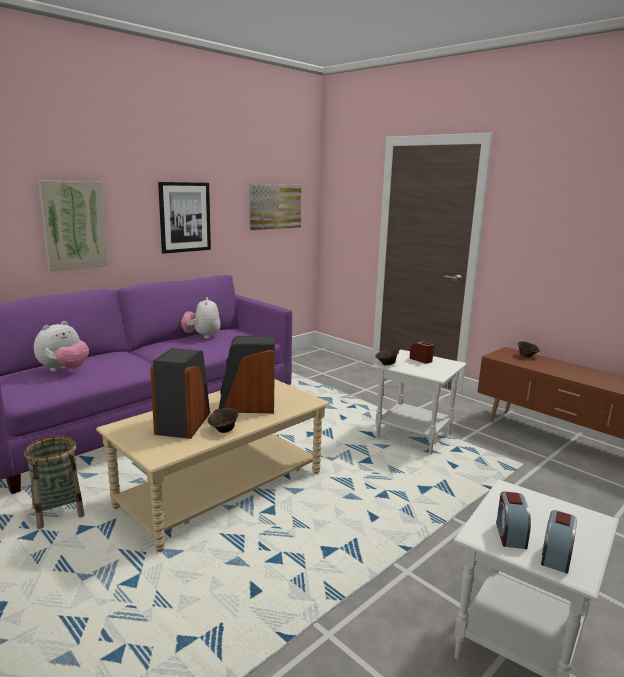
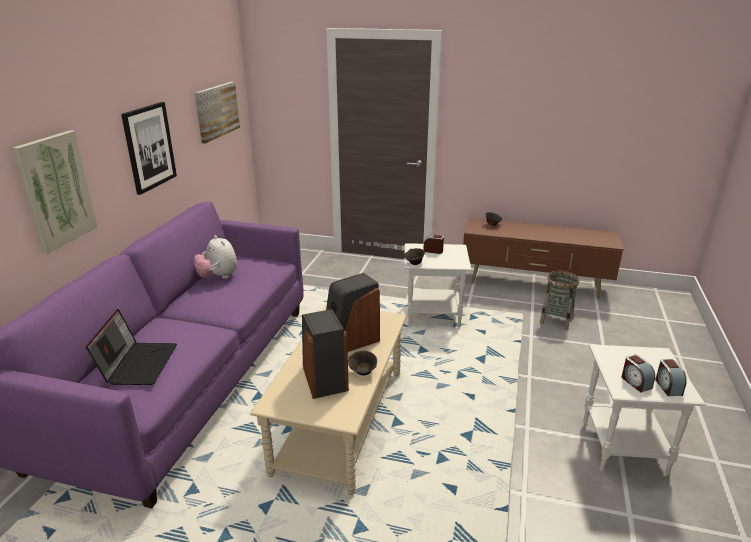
camera: 30 degrees left, 10 degrees up
(58, 512) = (222, 503): basket -> basket (556, 320)
(64, 370) = (138, 363): plush toy -> laptop

